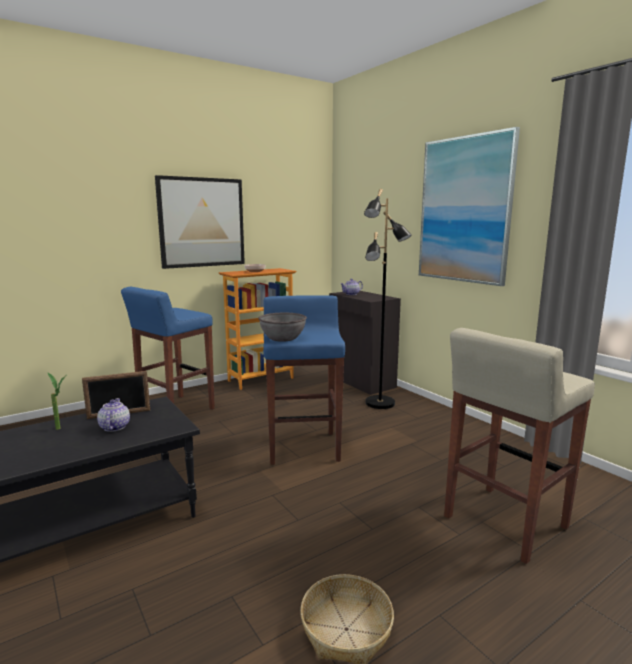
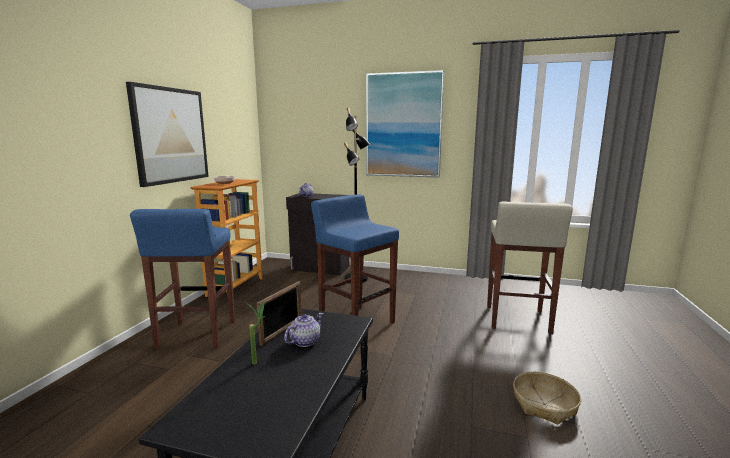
camera: 40 degrees left, 0 degrees up
(114, 427) = (305, 341): teapot -> teapot turned 90 degrees clockwise
(283, 338) = (353, 233): grey bowl -> none

